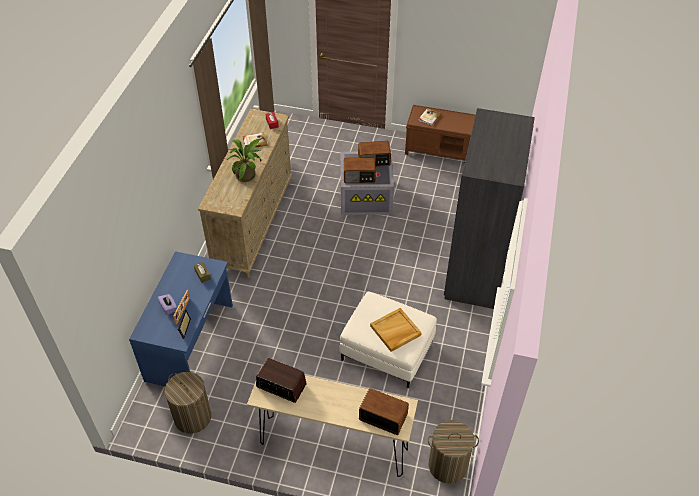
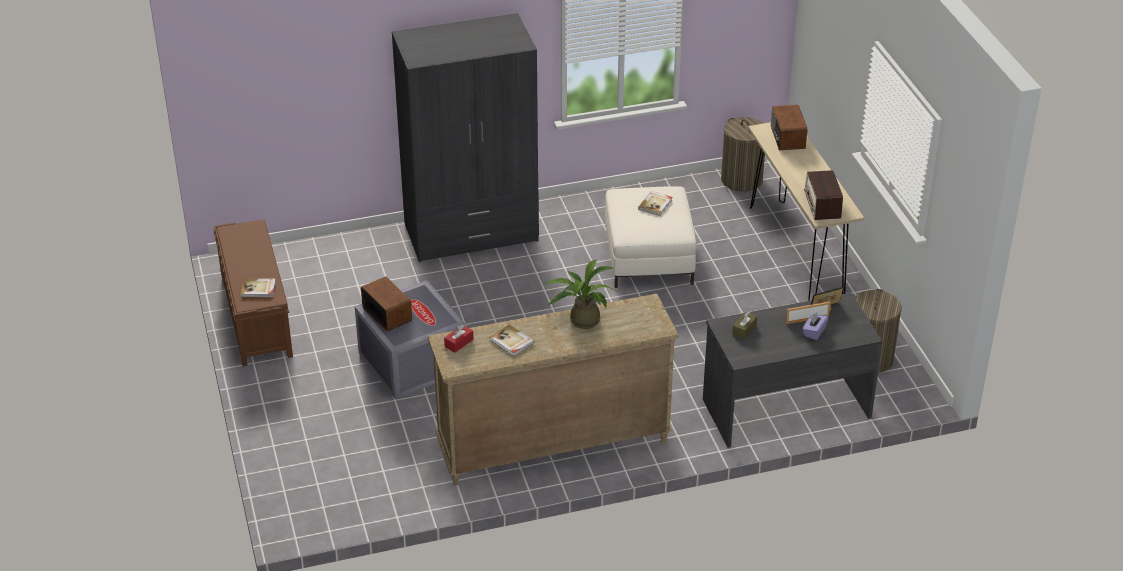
camera: 120 degrees left, 10 degrees down
(191, 342) = (785, 407): blue desk -> grey desk
(359, 177) = (432, 314): radio -> none
(395, 331) = (655, 204): beige tray -> book

